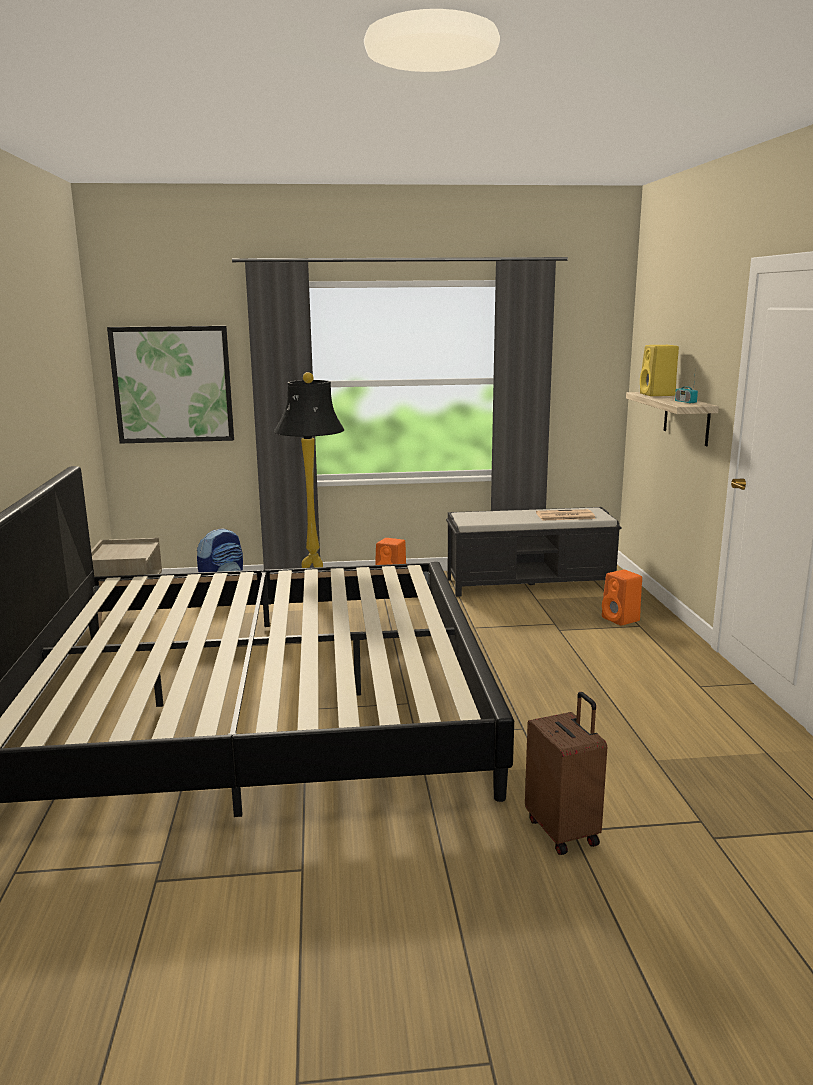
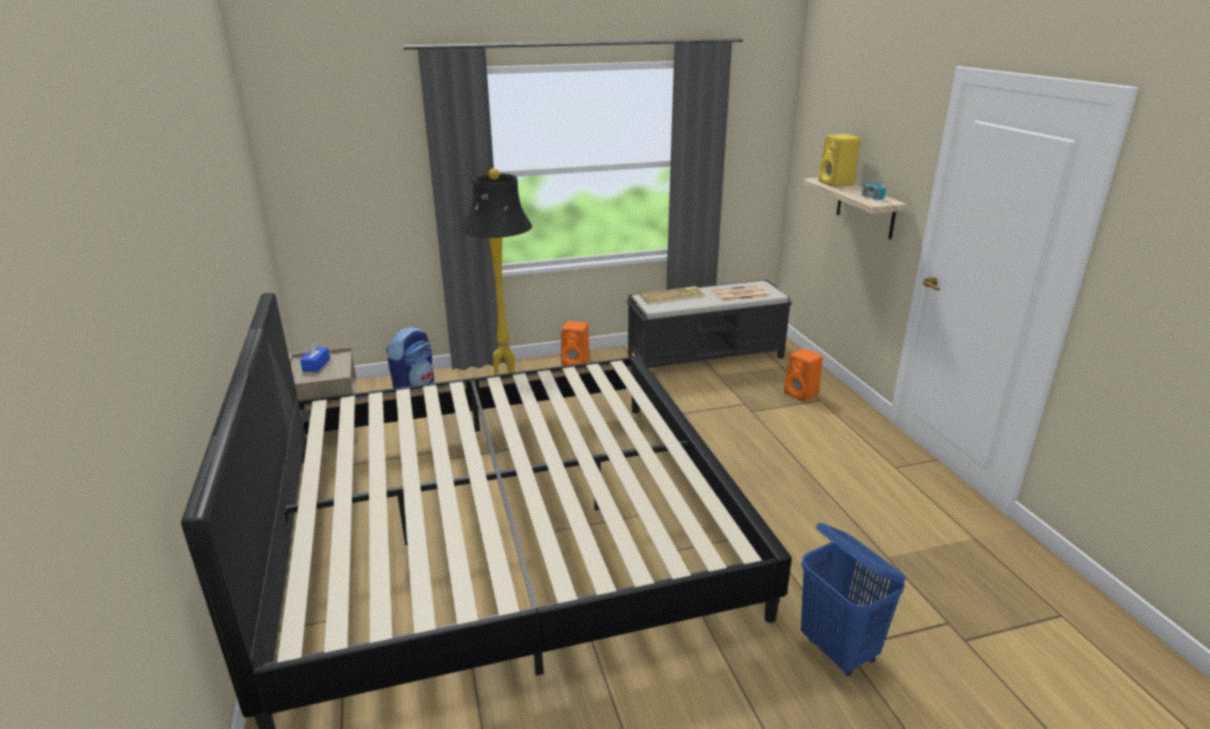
camera: 10 degrees left, 10 degrees up
(121, 550) = (316, 365): none -> blue tissue box
(173, 384) = (344, 182): picture -> none
(492, 514) = (672, 296): none -> keyboard
(564, 831) = (839, 650): brown suitcase -> blue laundry basket

